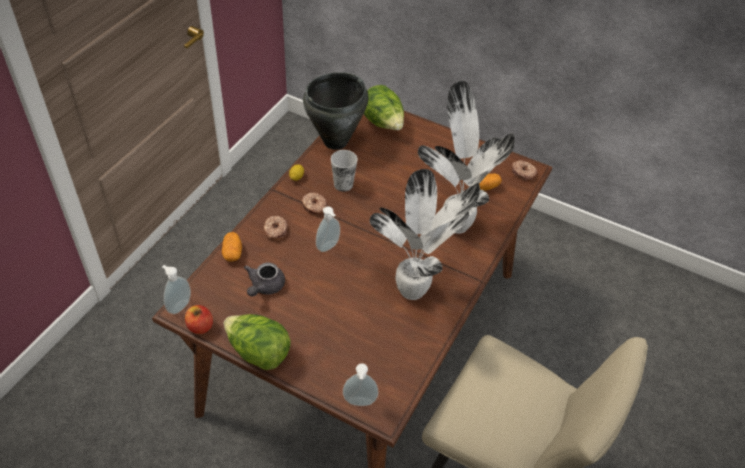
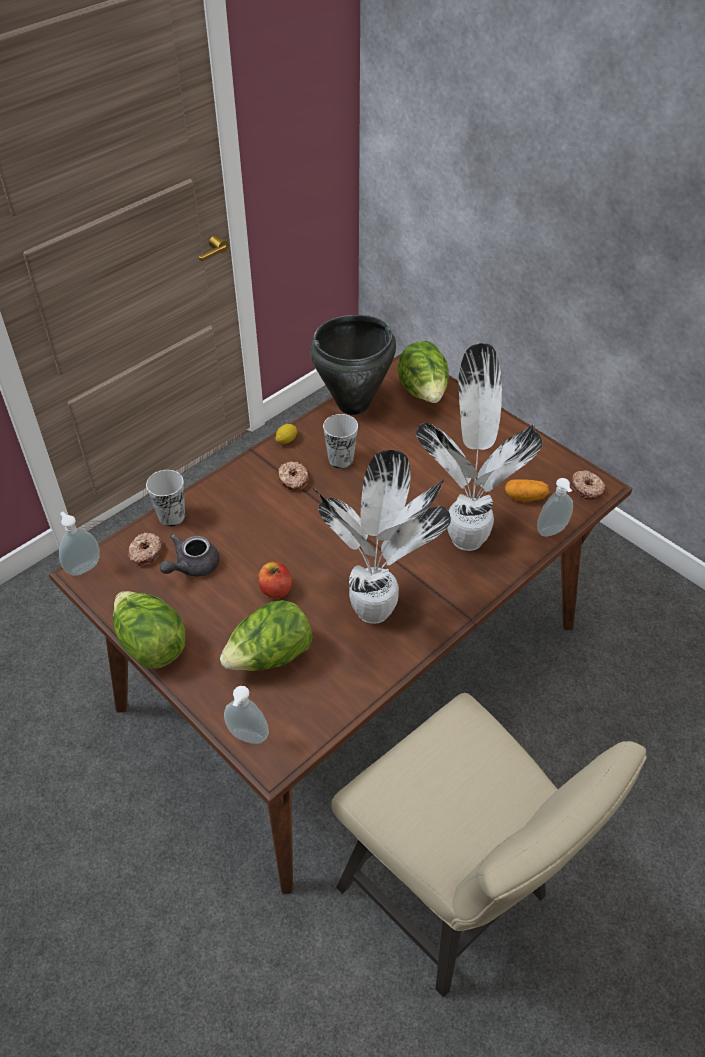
camera: 20 degrees right, 0 degrees up
(200, 326) = (97, 597): apple -> apple (275, 589)
(232, 252) = (172, 516): potato -> cup
(275, 230) = (233, 500): donut -> donut (145, 553)
(329, 247) = (290, 534): soap dispenser -> soap dispenser (552, 532)
(352, 341) = (270, 657): none -> lettuce

